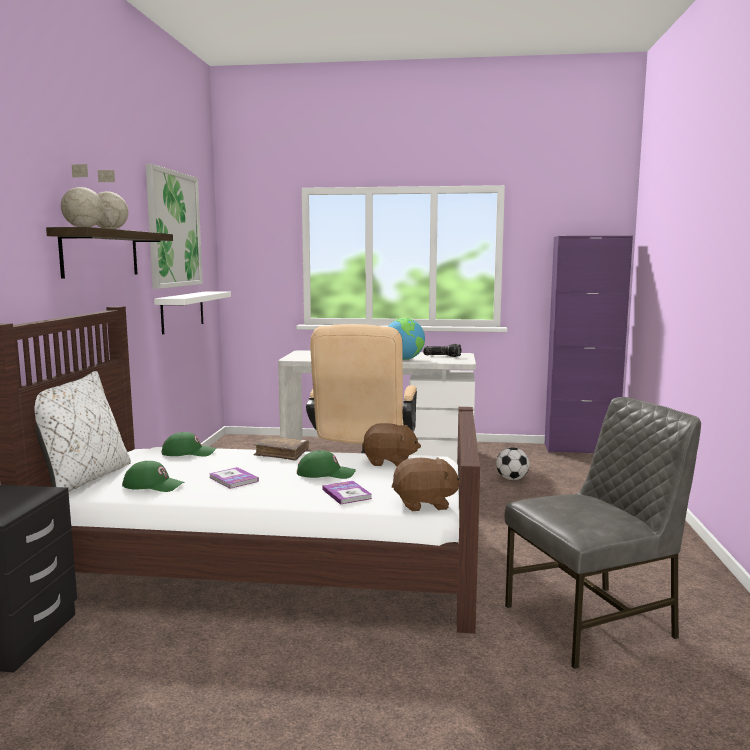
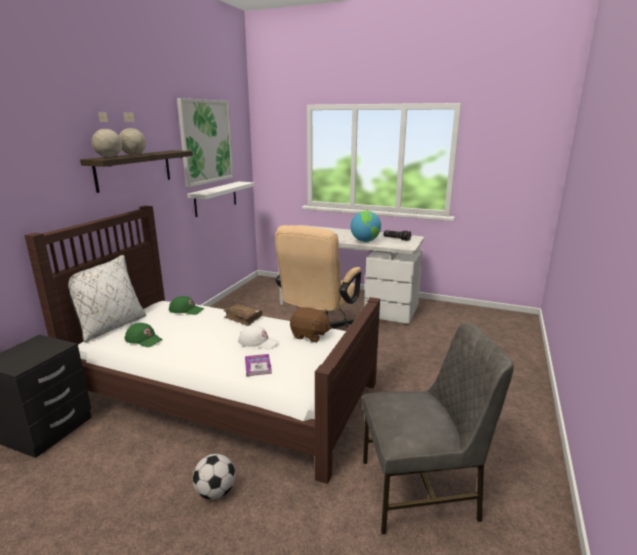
camera: 15 degrees right, 10 degrees up
(233, 479) = (195, 340): book -> none
(326, 473) = (258, 342): green cap -> white cap
(424, 504) = (305, 384): brown plush toy -> none
(512, 479) = (433, 338): football -> football (215, 492)
(580, 449) = (503, 314): purple cabinet -> none

